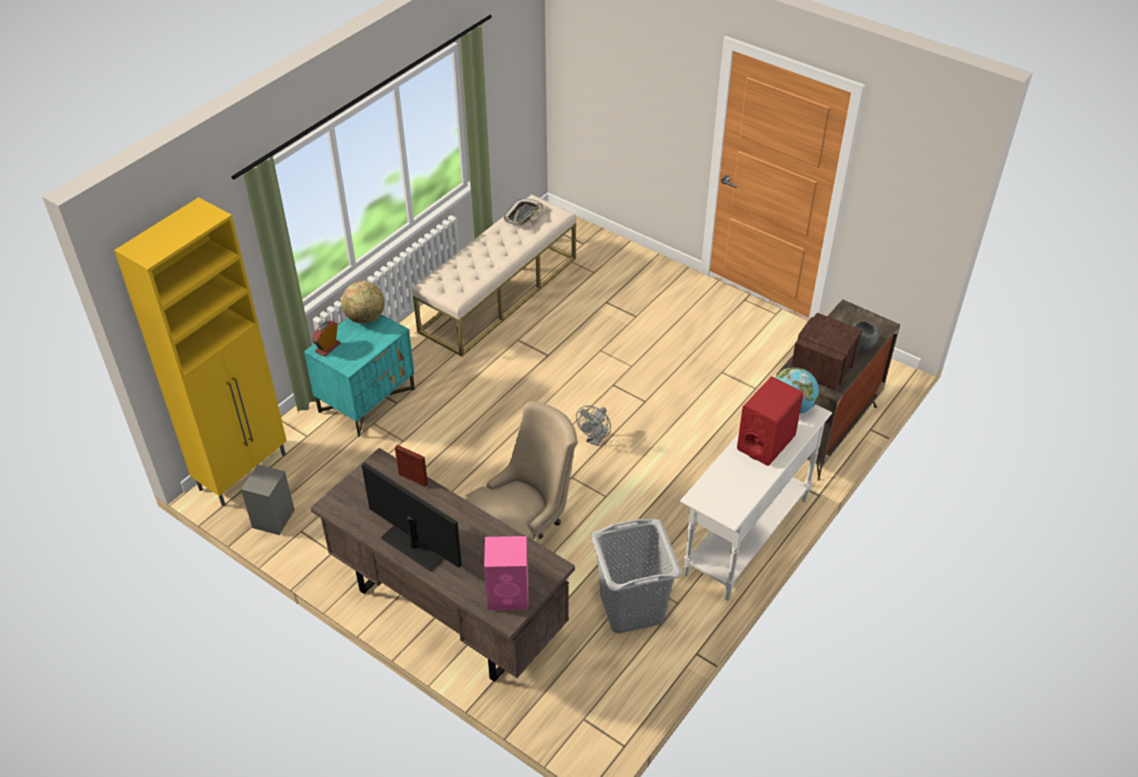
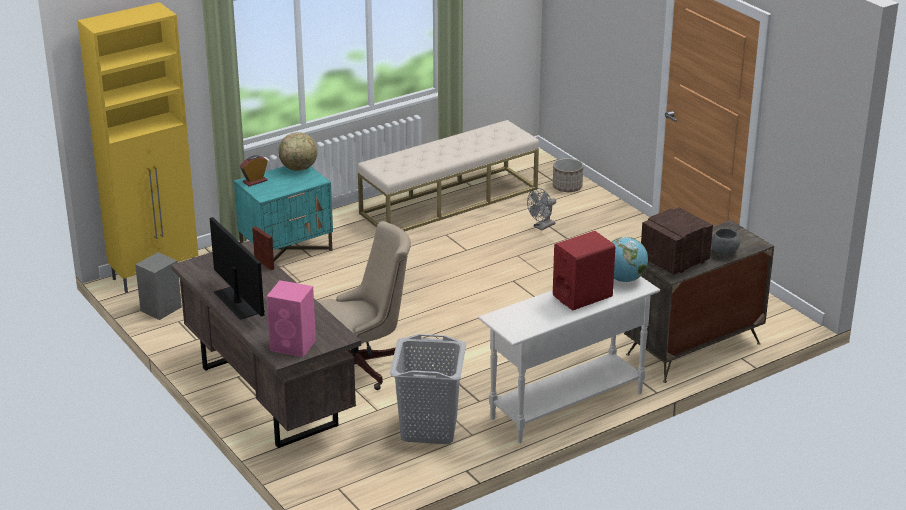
camera: 20 degrees right, 15 degrees down
(524, 215) = (489, 132): tray -> none
(595, 440) = (471, 314): grey fan -> grey fan (542, 227)
(602, 249) = (567, 187): none -> planter

